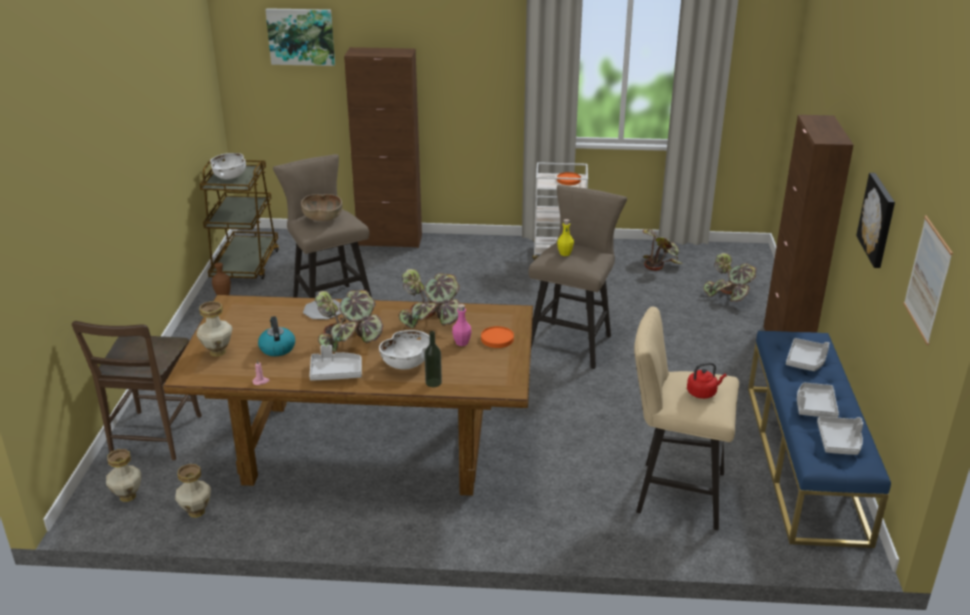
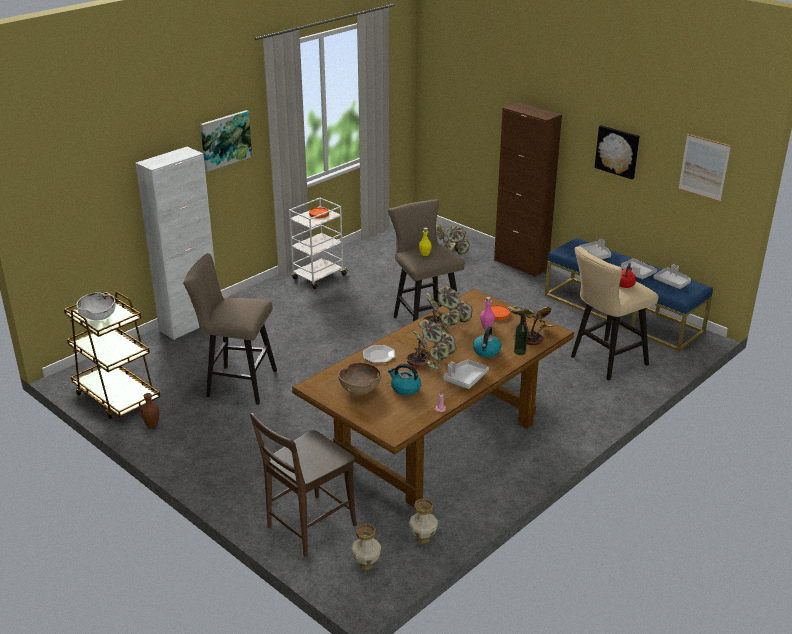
camera: 50 degrees left, 0 degrees up
(154, 438) = (307, 528): brown chair -> brown chair turned 90 degrees clockwise
(217, 351) = (377, 412): vase -> none
(301, 36) = (89, 166): picture -> picture (225, 140)
(323, 218) = (237, 308): brown bowl -> brown bowl (359, 389)
(390, 241) = (190, 324): brown cabinet -> white cabinet
(407, 363) = (486, 351): white bowl -> kettle
(660, 261) = (380, 252): potted plant -> potted plant (527, 333)

